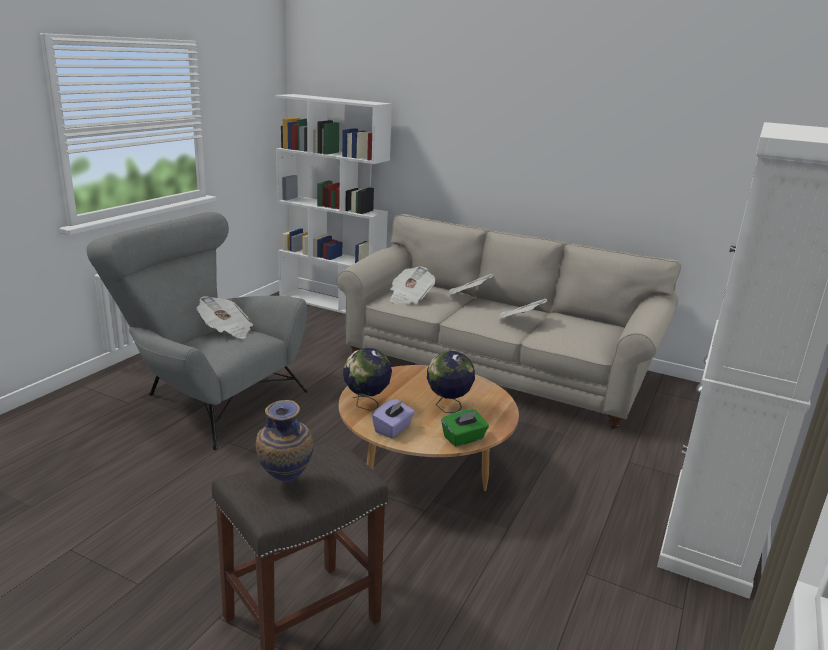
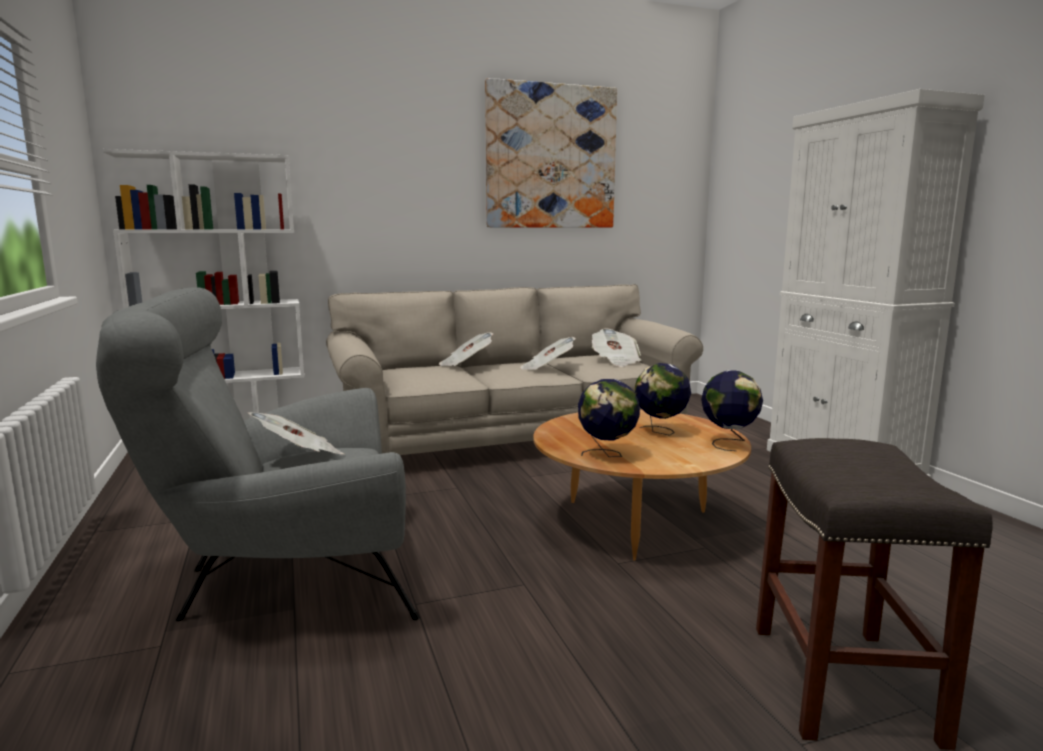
camera: 45 degrees left, 10 degrees down
(284, 483) = (876, 473): vase -> none
(393, 429) = (674, 459): purple tissue box -> none
(409, 297) = (421, 377): newspaper -> newspaper (615, 361)
(463, 439) = (728, 443): green tissue box -> globe
(622, 113) = (551, 157): none -> picture

